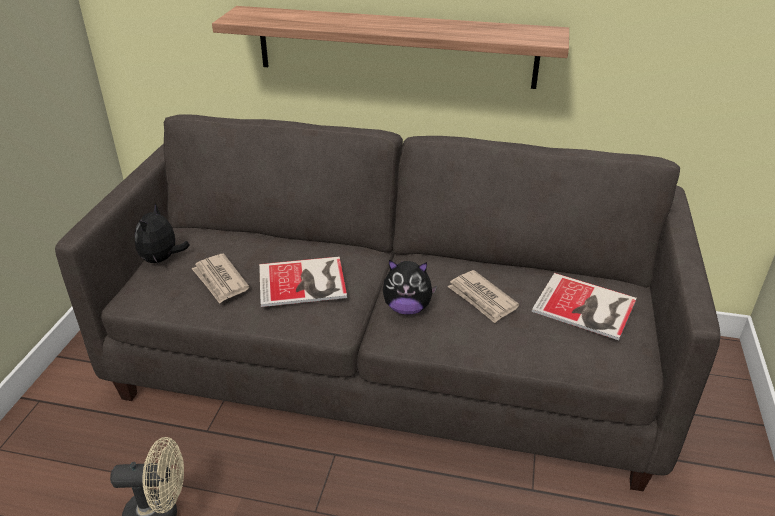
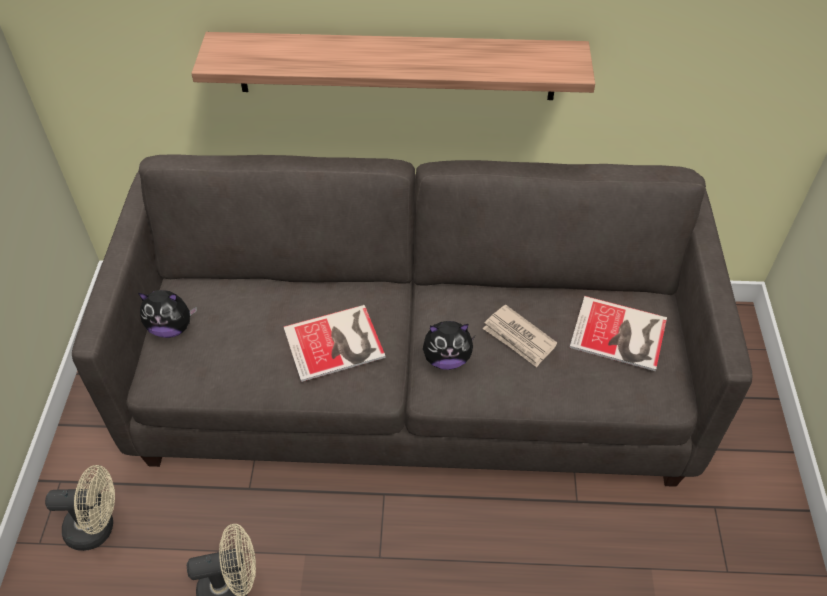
camera: 10 degrees left, 15 degrees up
(56, 443) = (98, 527): none -> beige fan
(162, 259) = (171, 328): plush toy -> plush toy turned 90 degrees counterclockwise
(220, 280) = (247, 352): newspaper -> none

